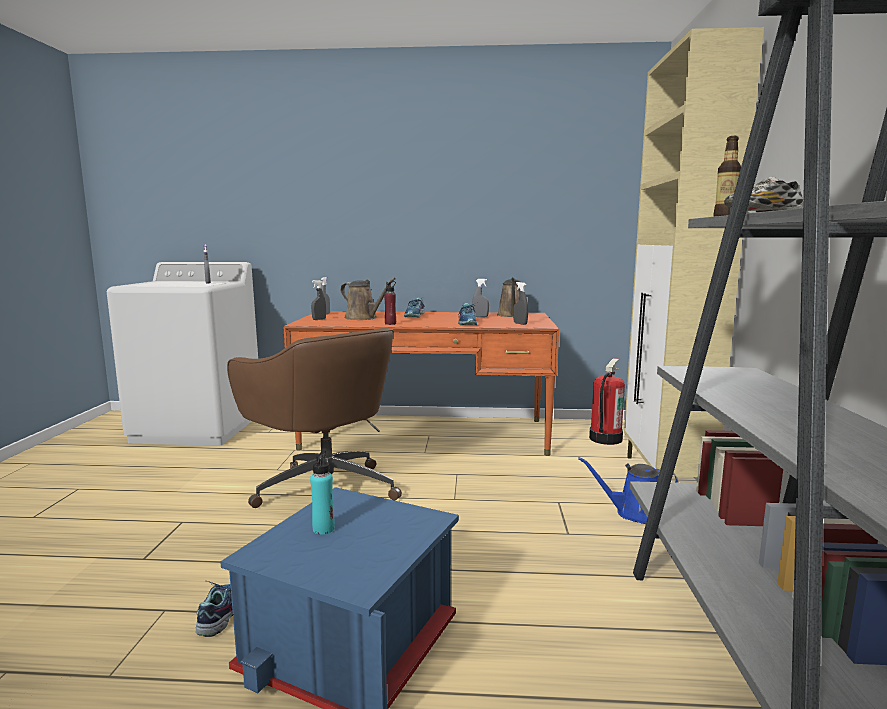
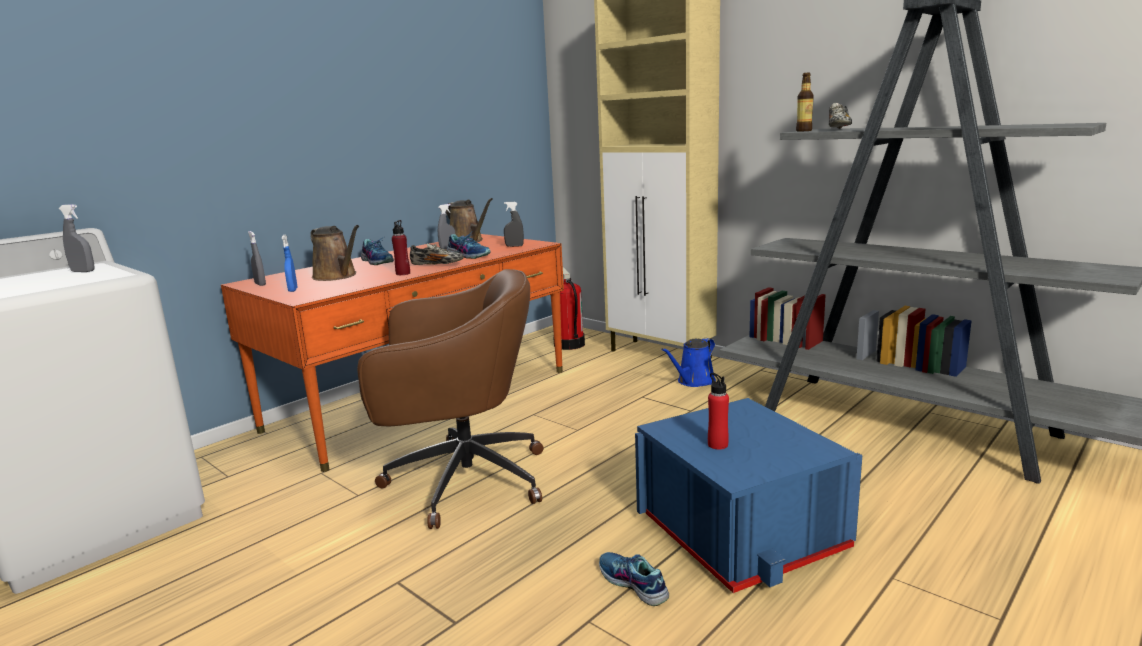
camera: 50 degrees left, 5 degrees up
(319, 319) = (293, 290): grey spray bottle -> blue spray bottle
(323, 529) = (717, 444): turquoise bottle -> red bottle
(363, 318) = (337, 276): brown watering can -> brown watering can turned 60 degrees clockwise
(426, 324) = (437, 265): none -> shoe

